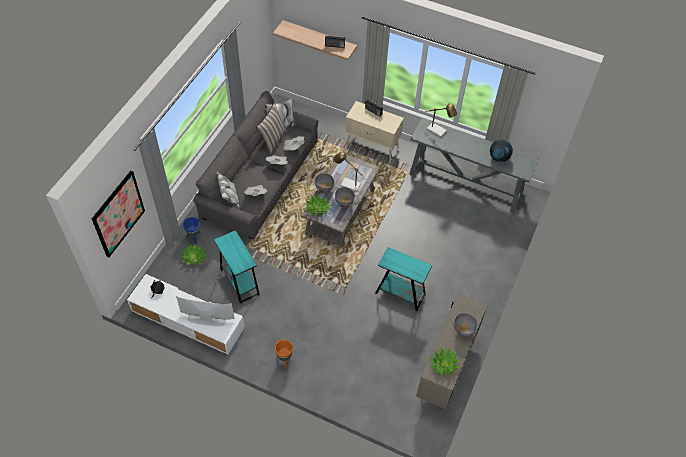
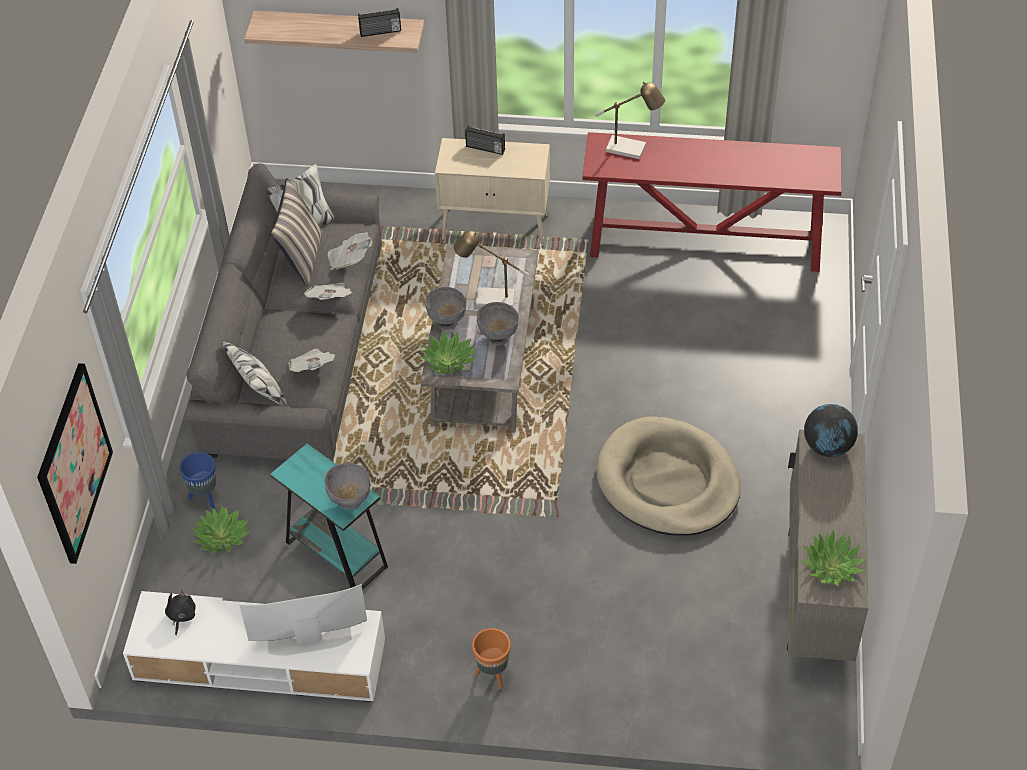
camera: 15 degrees left, 5 degrees down
(400, 294) = (668, 481): turquoise side table -> beige dog bed
(463, 331) = (840, 495): grey bowl -> grey bowl (350, 501)
(466, 183) = (706, 242): grey console table -> red console table
(499, 158) = (767, 166): globe -> globe (828, 446)

